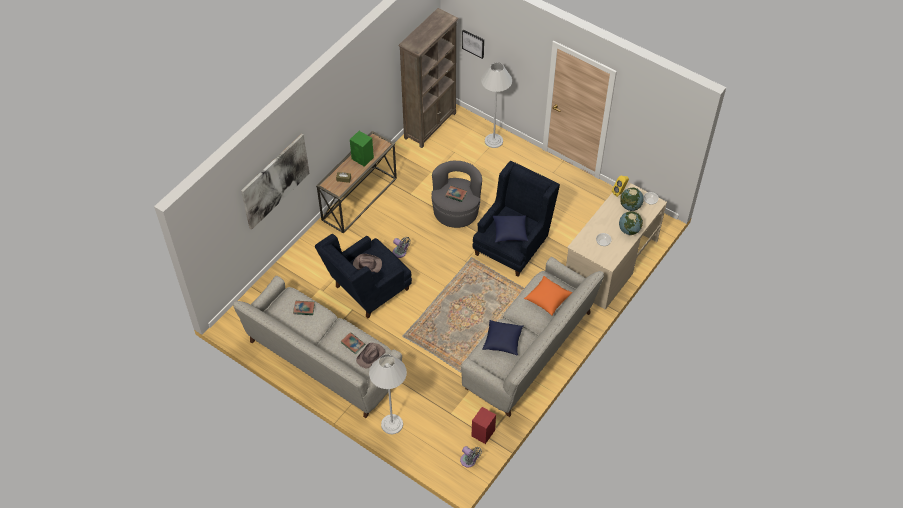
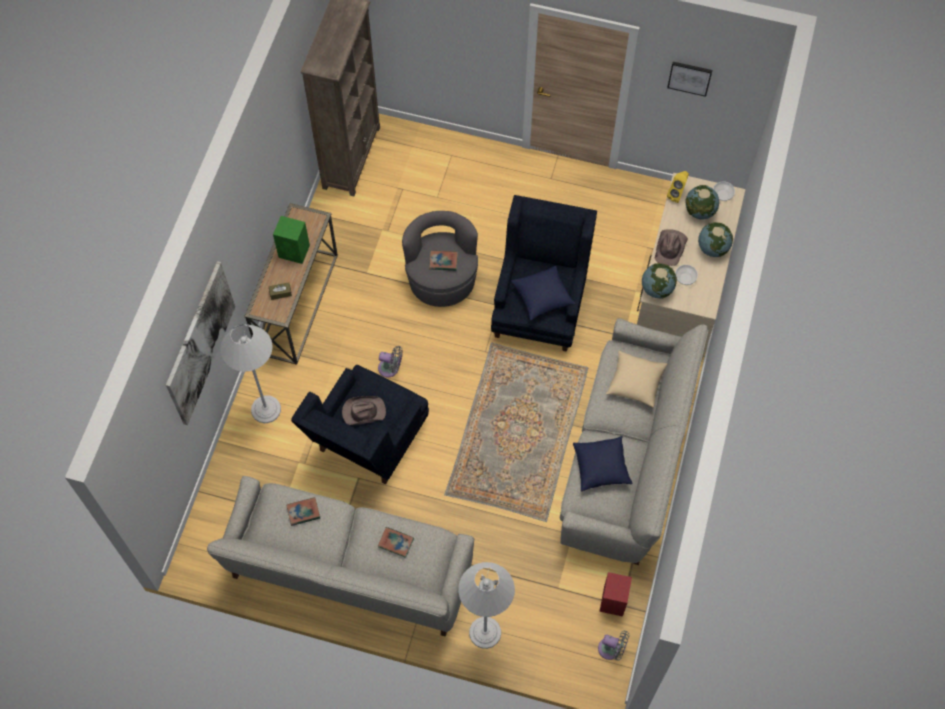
camera: 20 degrees left, 10 degrees up
(371, 356) = (429, 552): brown hat -> brown hat (670, 248)
(473, 43) = (395, 29): picture -> picture (689, 77)
(493, 141) = (450, 154): white floor lamp -> white floor lamp (266, 409)
(547, 299) = (635, 383): orange pillow -> beige pillow
(581, 243) = (657, 289): none -> globe

